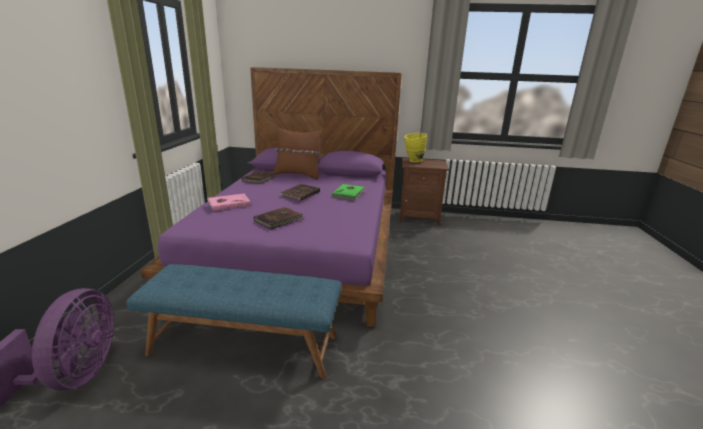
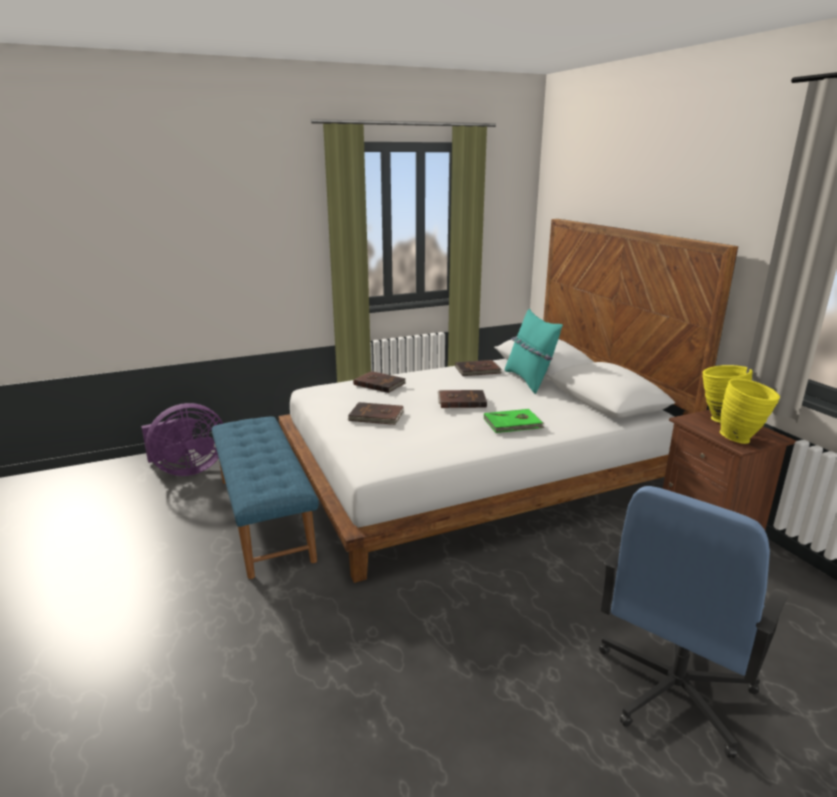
camera: 60 degrees right, 0 degrees up
(228, 203) = (379, 383): pink book -> brown book
(298, 175) = (529, 380): brown pillow -> turquoise pillow
(302, 244) = (472, 473): purple bed -> white bed
(436, 165) = (742, 439): none -> yellow vase
(512, 269) = (672, 690): none -> blue office chair

